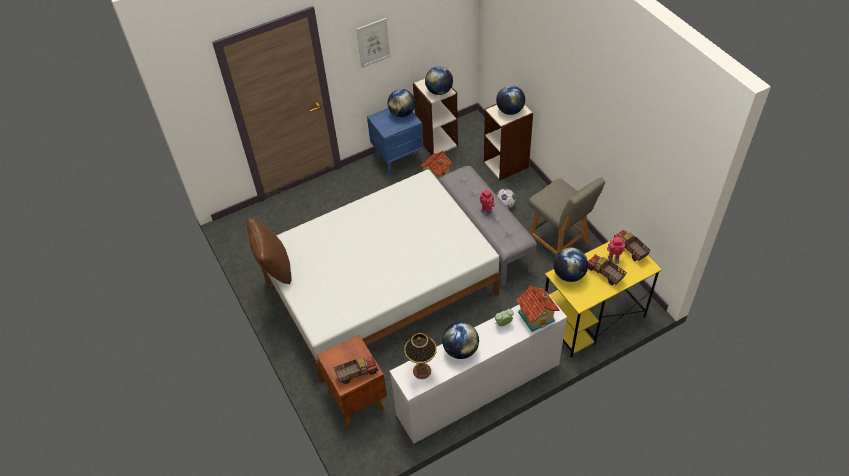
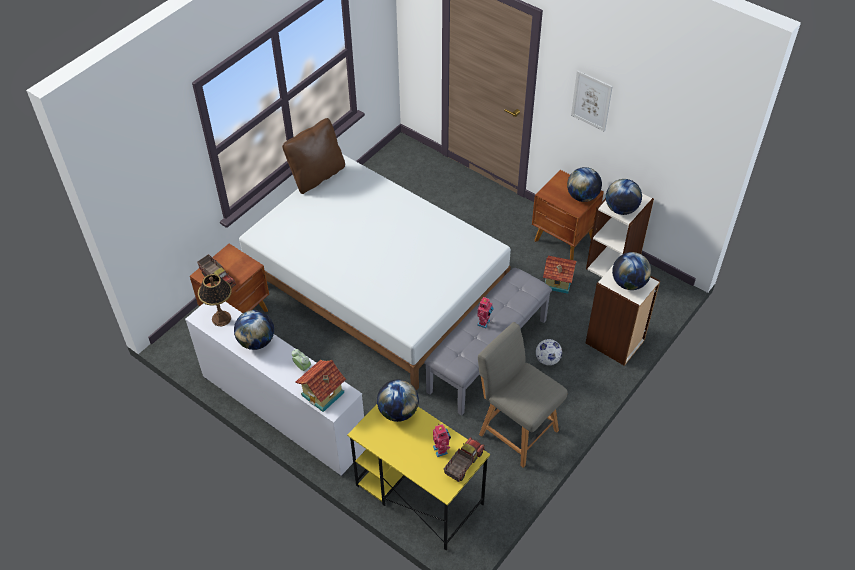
camera: 65 degrees right, 0 degrees up
(398, 159) = (563, 240): blue nightstand -> brown nightstand
(559, 243) = (516, 430): grey chair -> grey chair turned 105 degrees clockwise
(604, 274) = (414, 446): toy truck -> none

